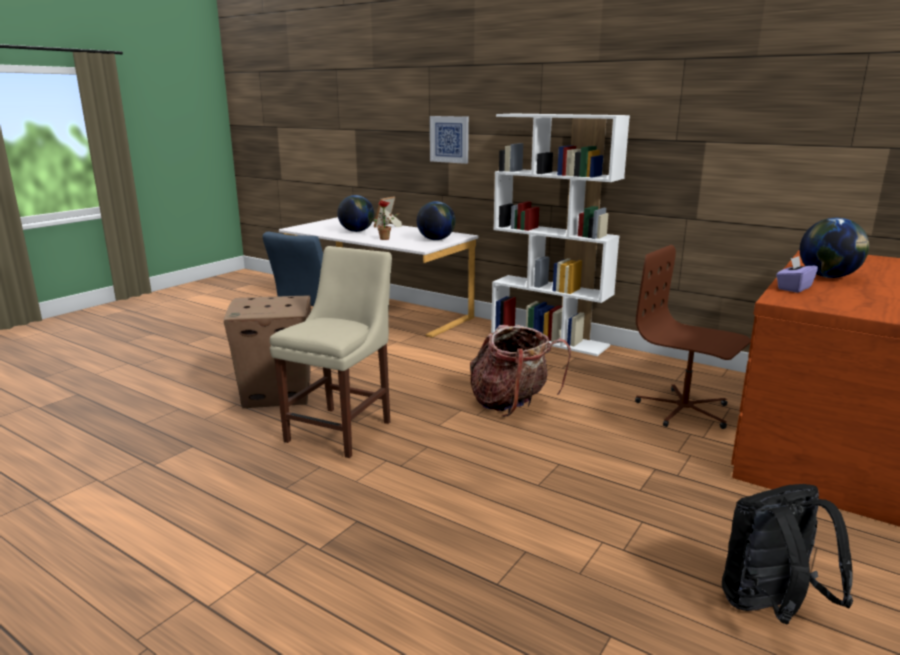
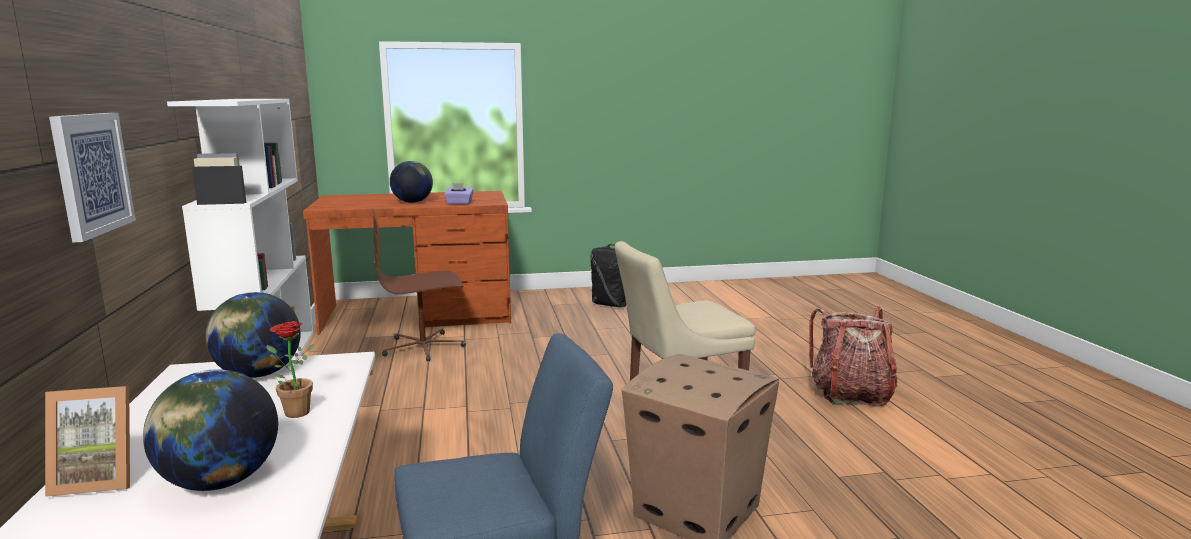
camera: 135 degrees left, 5 degrees down
(512, 404) = (507, 395): backpack -> backpack (850, 394)
(684, 410) = (423, 347): brown office chair -> brown office chair turned 75 degrees clockwise

